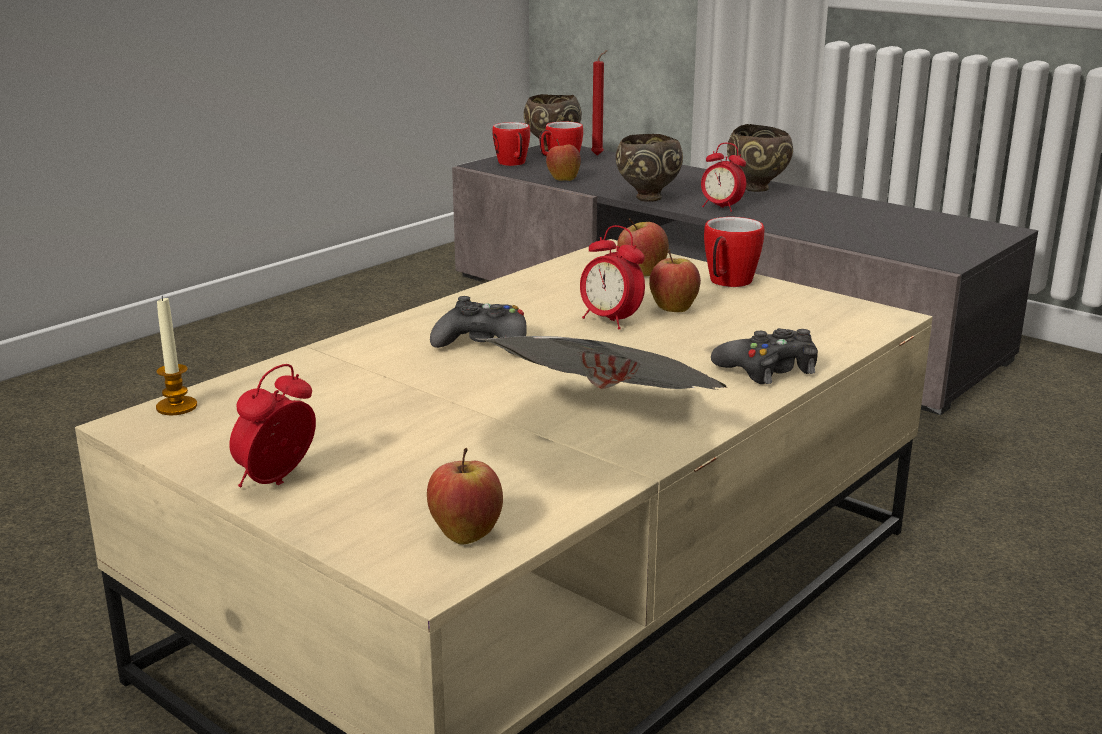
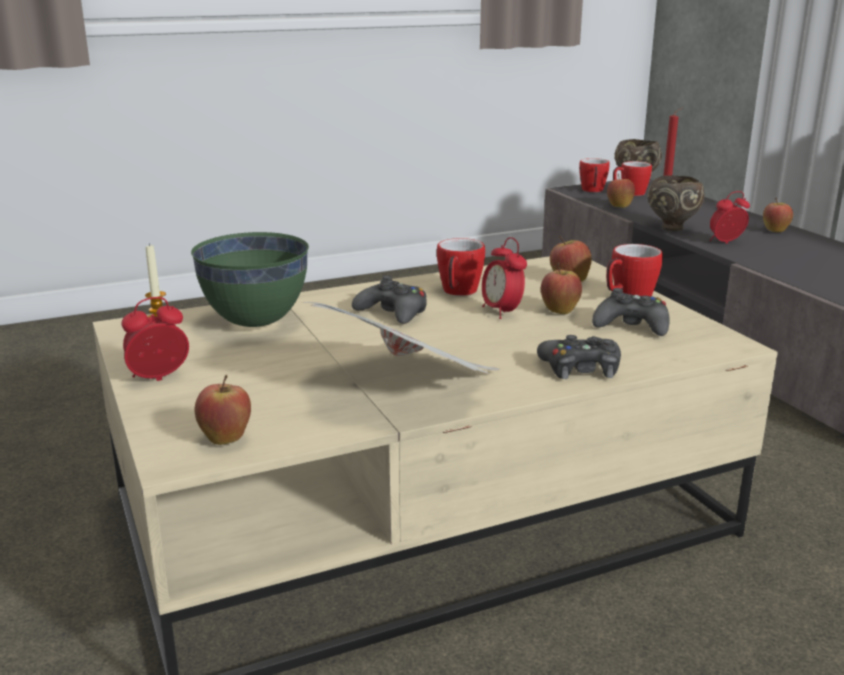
camera: 25 degrees right, 0 degrees up
(320, 387) = (255, 323): none -> green bowl
(532, 306) = (458, 293): none -> mug
(721, 208) = (725, 242): alarm clock -> alarm clock turned 105 degrees clockwise
(758, 189) = (775, 231): brown bowl -> apple
(766, 313) = (631, 325): none -> black game controller

